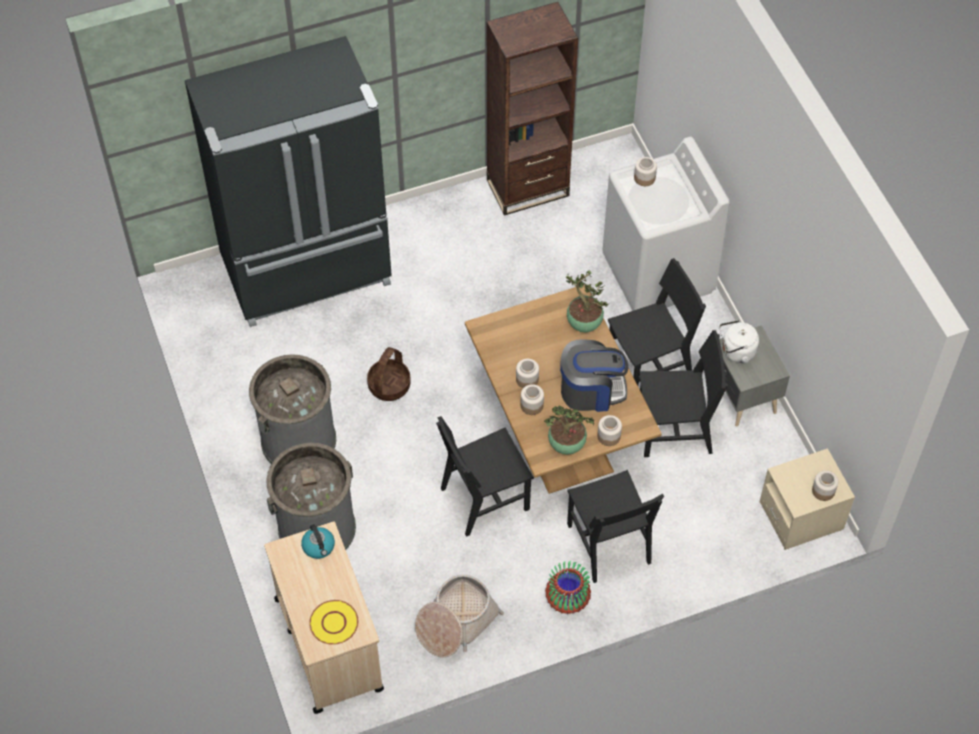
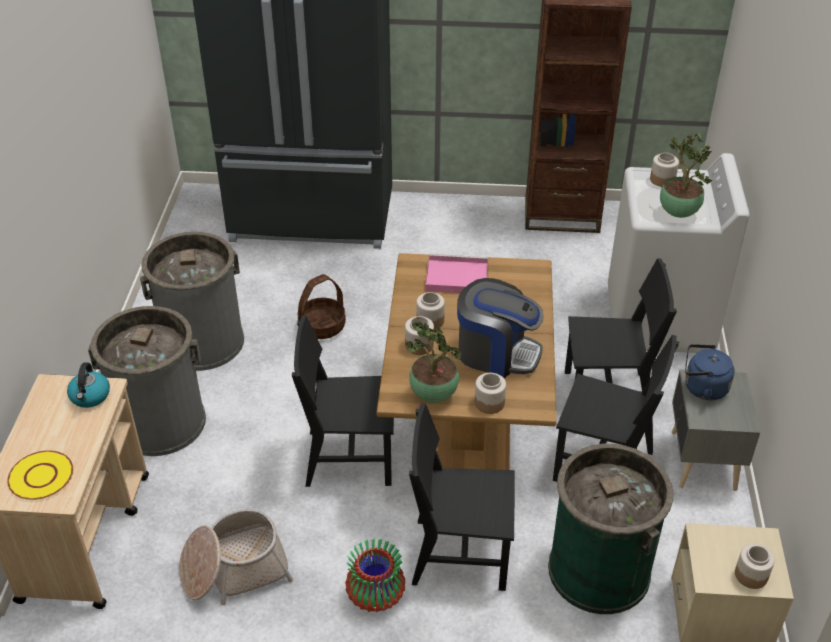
camera: 25 degrees right, 15 degrees down
(522, 329) = (455, 277): none -> pink tray
(583, 324) = (525, 292): potted plant -> potted plant (677, 212)
(608, 543) = (460, 554): black chair -> black chair turned 90 degrees clockwise
(709, 516) = (599, 570): none -> green trash can
(736, 352) = (702, 388): white kettle -> blue kettle

